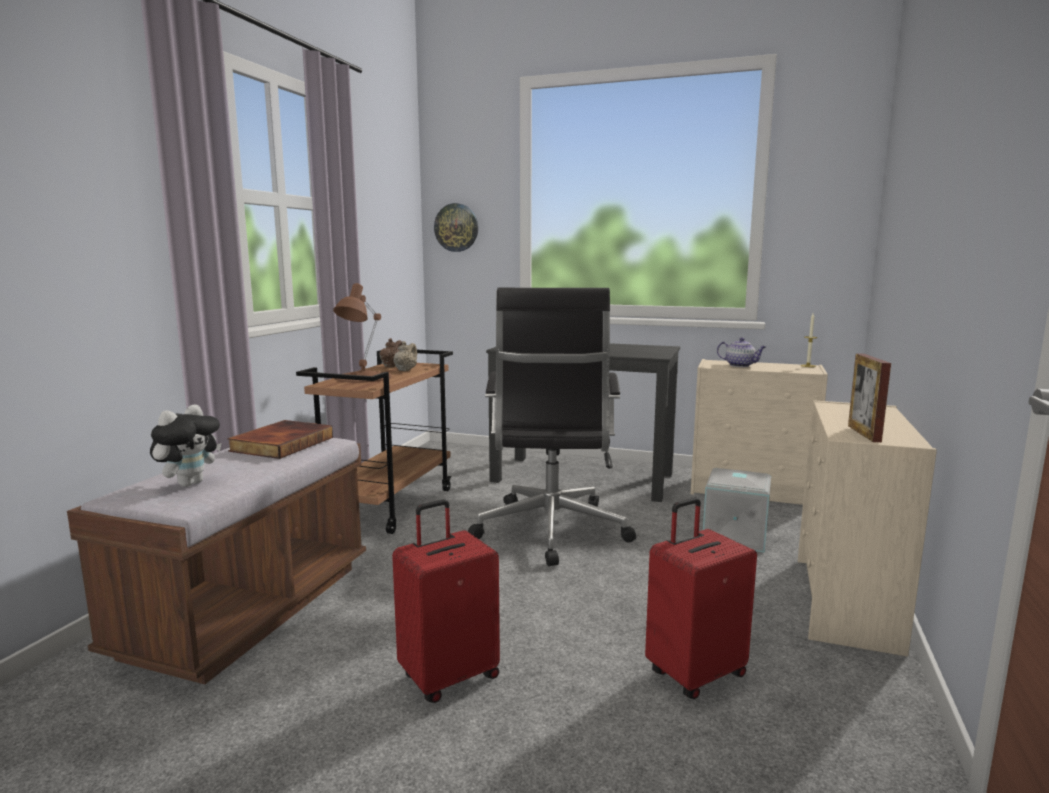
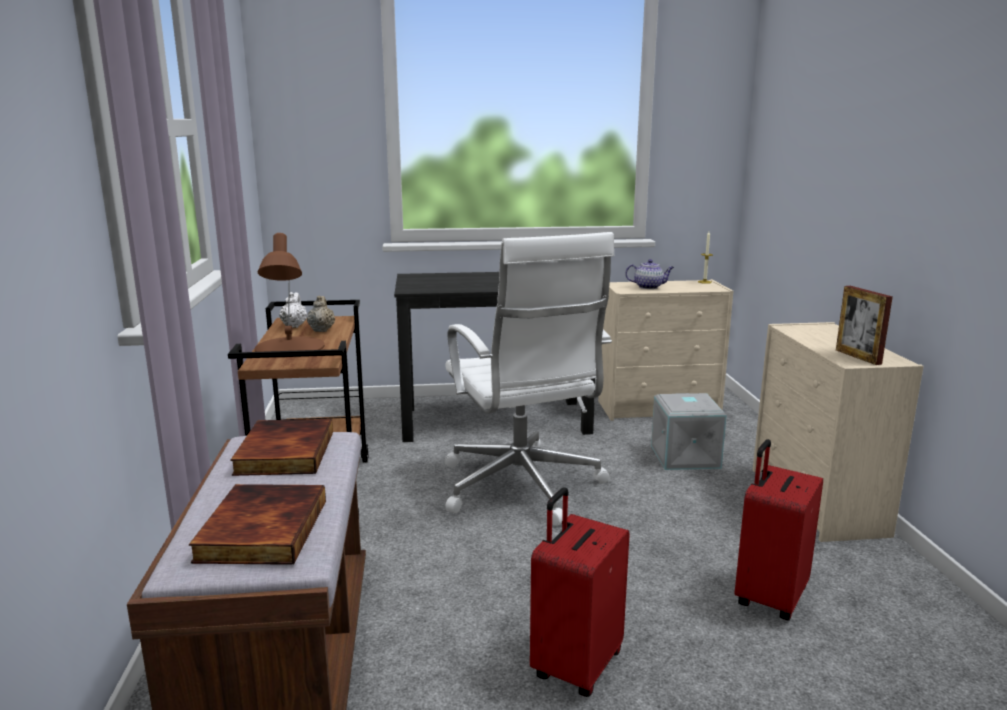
camera: 25 degrees left, 5 degrees up
(190, 483) = (260, 529): plush toy -> book
(392, 366) = (294, 326): brown teapot -> white teapot
(456, 227) = (302, 140): wall clock -> none
(551, 532) = (522, 488): black office chair -> white office chair

